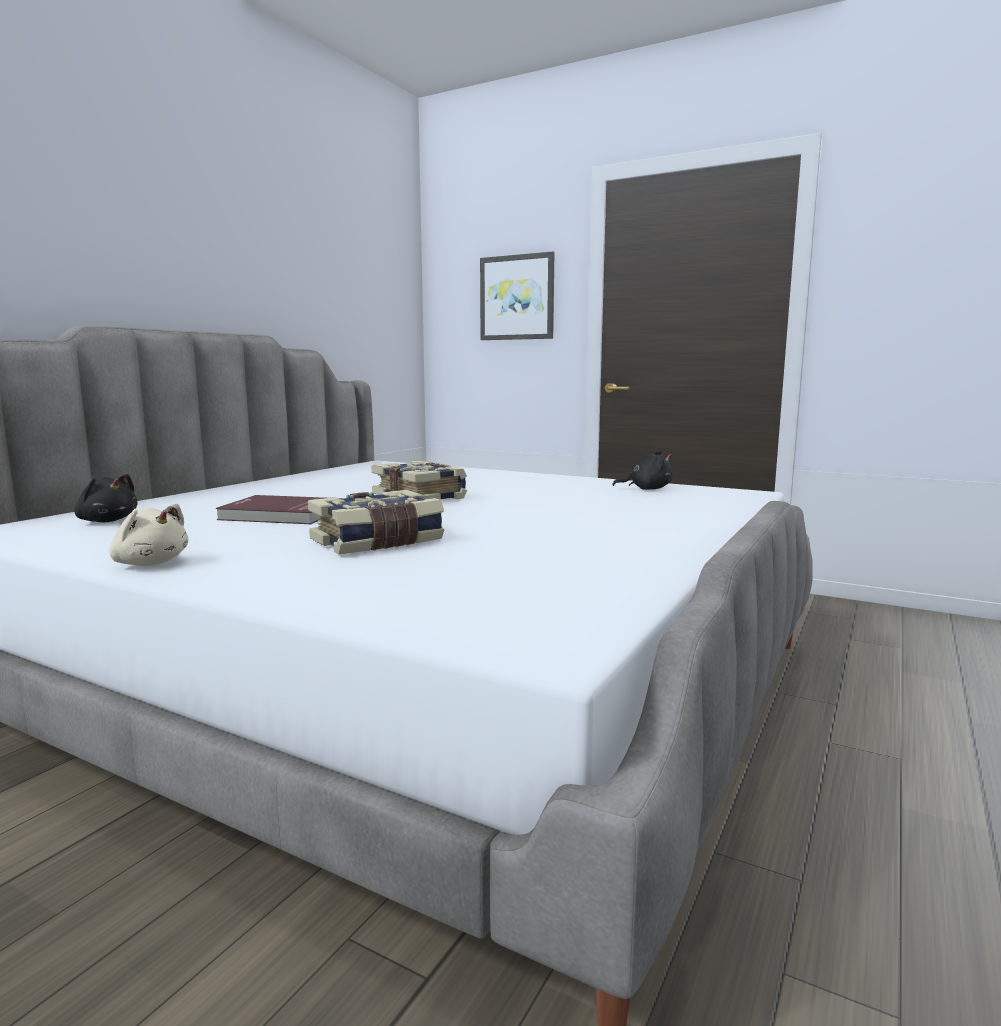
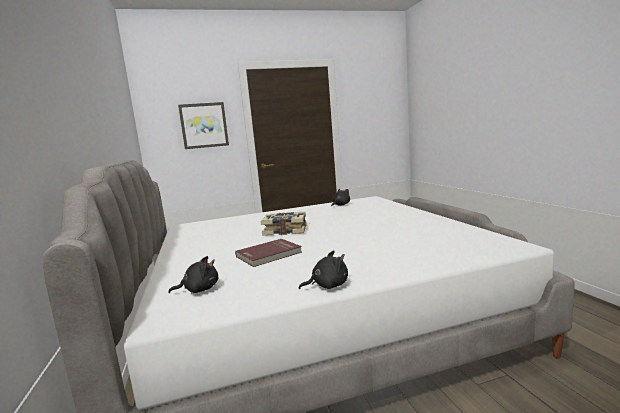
camera: 45 degrees left, 0 degrees up
(150, 563) = (327, 286): beige plush toy -> black plush toy
(378, 542) = (357, 246): book -> none

